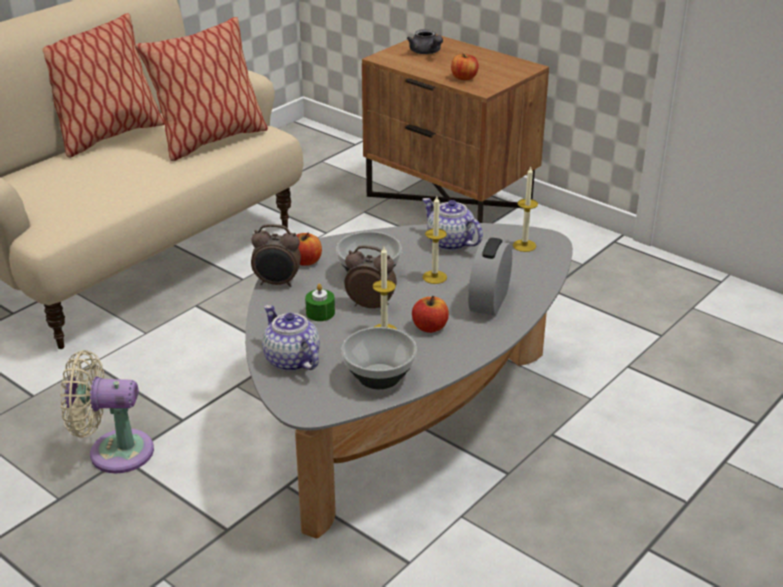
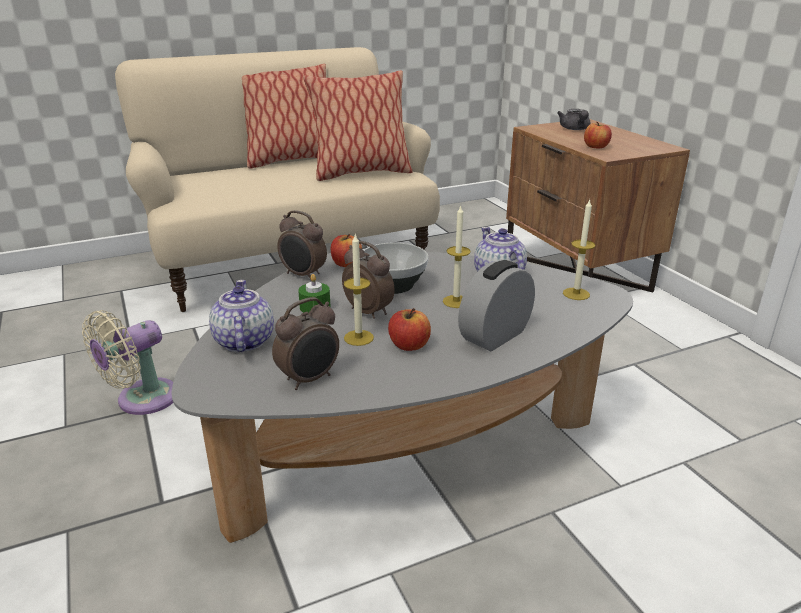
camera: 25 degrees right, 5 degrees down
(114, 451) = (142, 400): beige fan -> beige fan turned 75 degrees counterclockwise
(378, 376) = (310, 379): bowl -> alarm clock

